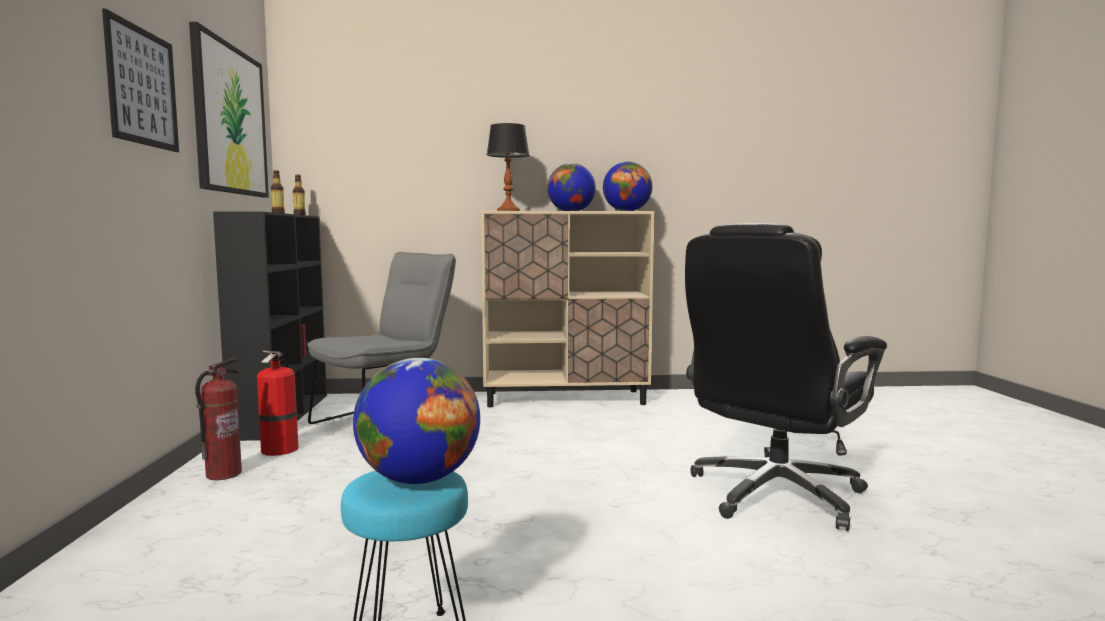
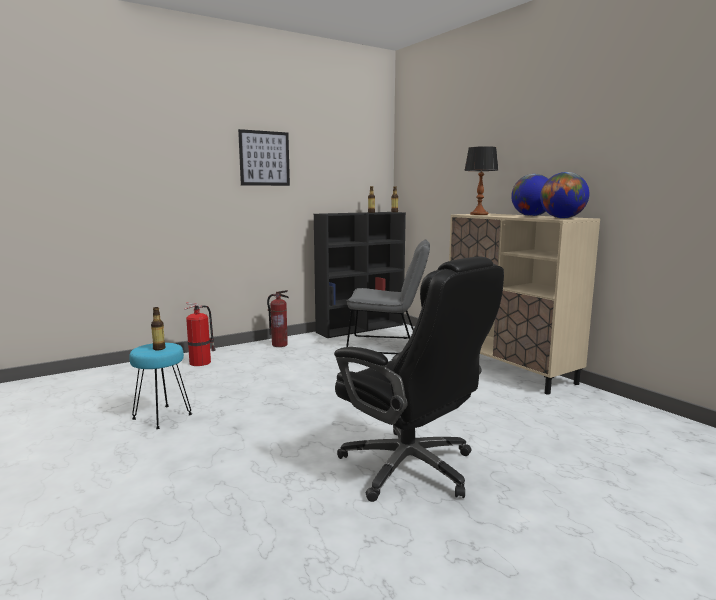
camera: 60 degrees right, 5 degrees up
(230, 120) = (343, 160): picture -> none
(280, 449) = (318, 342): fire extinguisher -> fire extinguisher (201, 362)
(419, 479) = (159, 348): globe -> bottle
(774, 495) = (411, 468): black office chair -> black office chair turned 150 degrees counterclockwise

